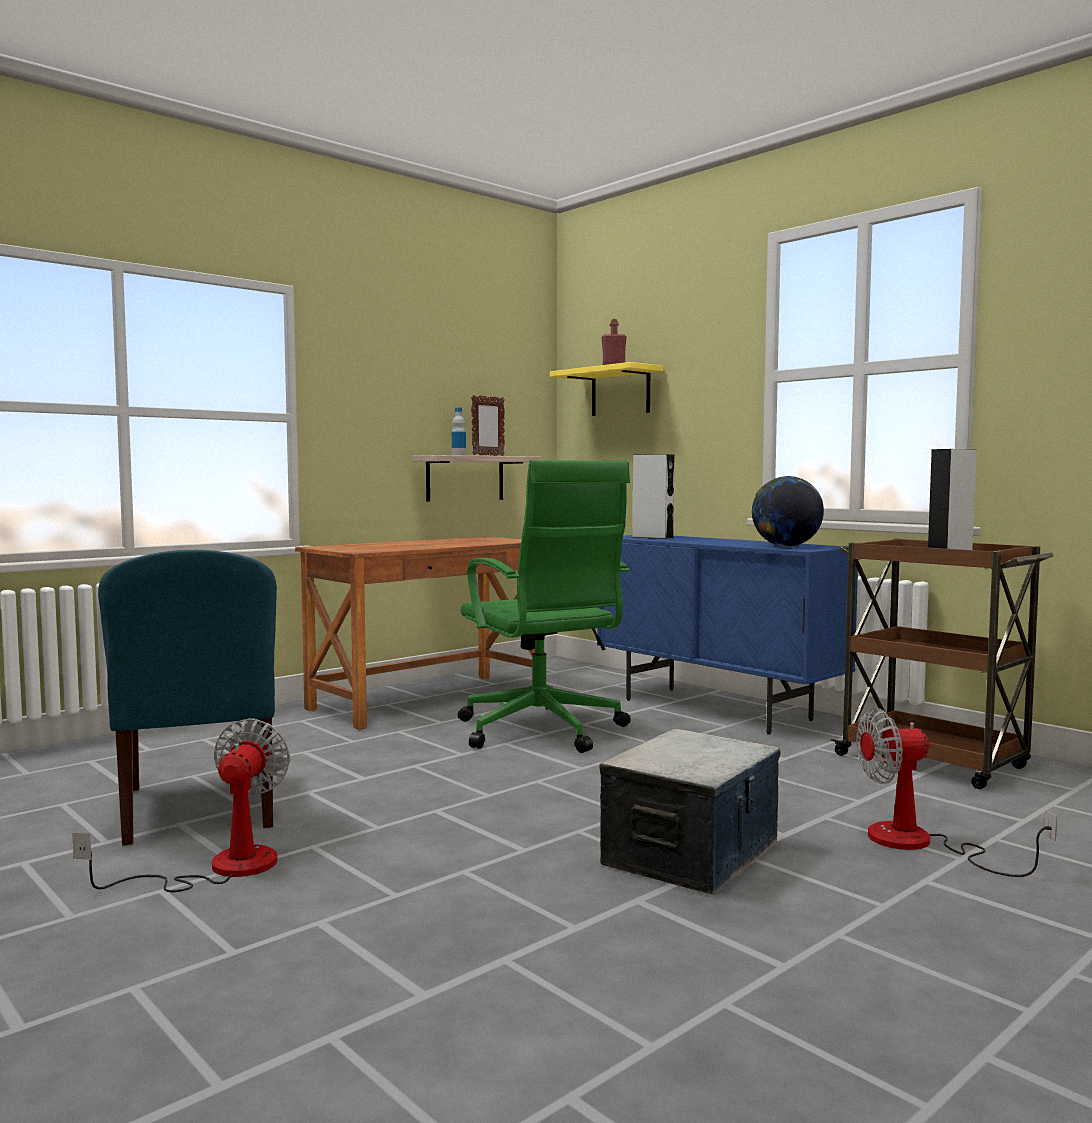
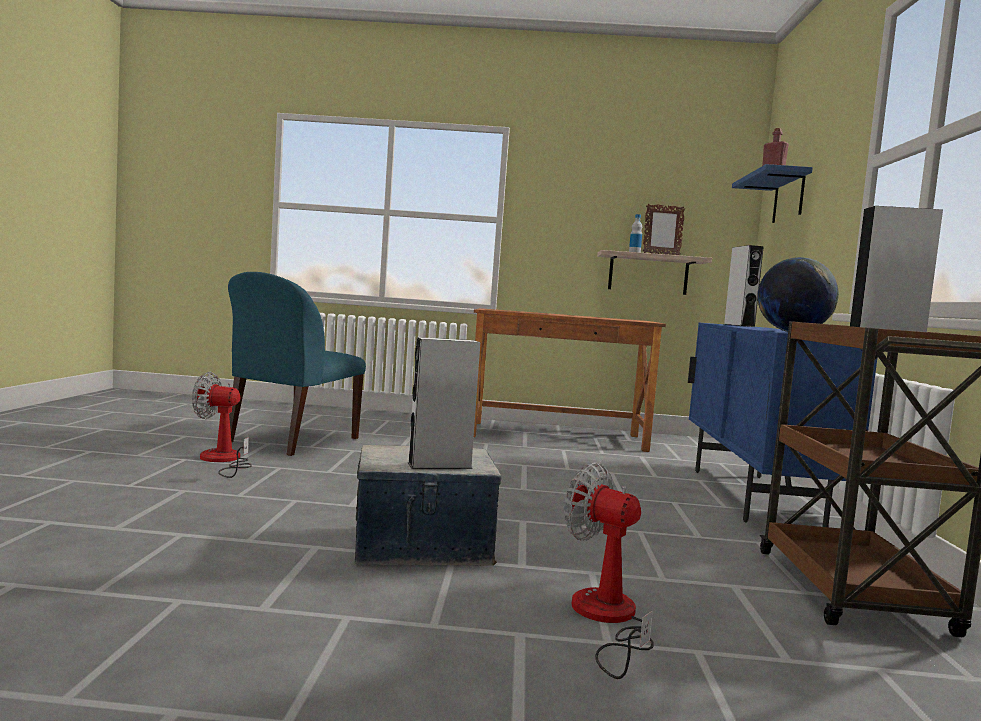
camera: 45 degrees right, 0 degrees up
(219, 869) = (223, 461): fan -> fan turned 135 degrees counterclockwise
(542, 732) = (568, 467): green office chair -> none
(620, 392) = (788, 198): yellow shelf -> blue shelf
(728, 757) = (439, 465): none -> grey speaker

